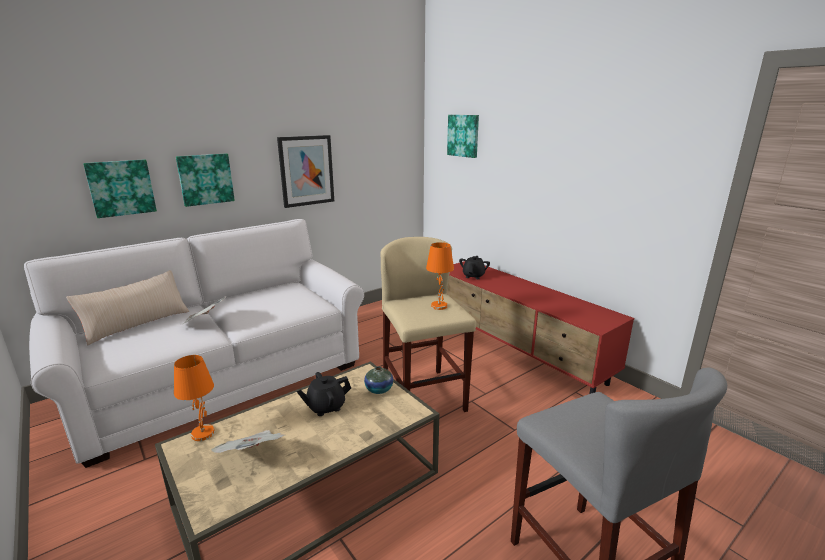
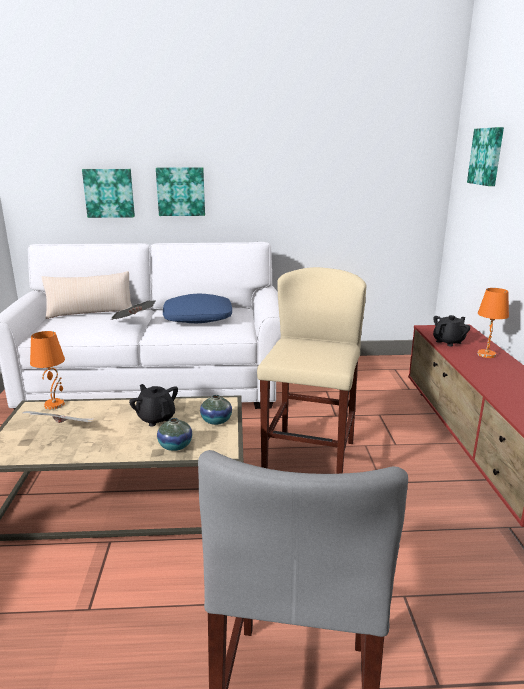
camera: 35 degrees right, 0 degrees up
(266, 302) = (198, 318): none -> blue pillow
(306, 171) = (286, 191): picture -> none
(326, 407) = (156, 418): black teapot -> black teapot turned 45 degrees clockwise
(374, 424) = (175, 446): none -> vase
(439, 306) = (324, 353): orange table lamp -> orange table lamp (486, 355)

